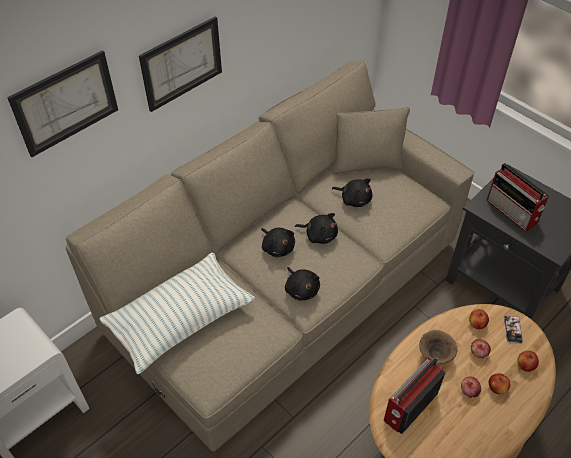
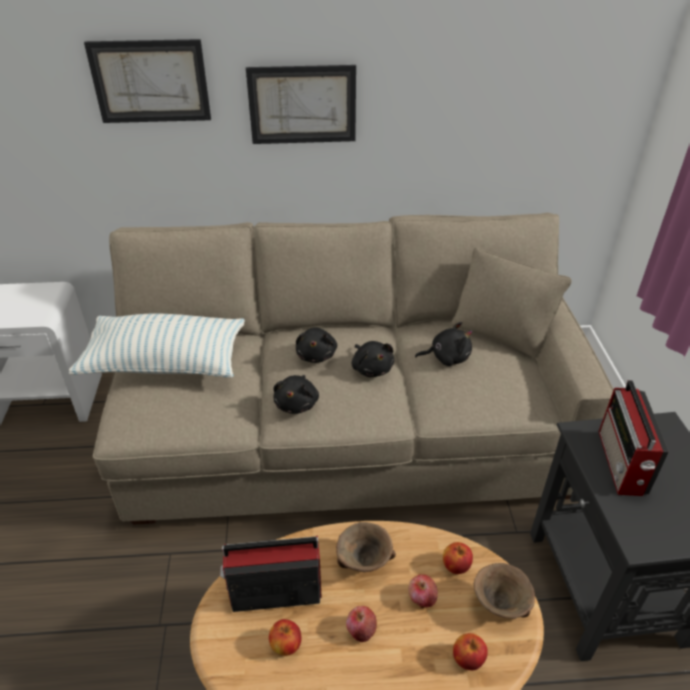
camera: 40 degrees right, 10 degrees down
(354, 199) = (446, 357): black plush toy -> black plush toy turned 75 degrees counterclockwise
(497, 388) = (399, 655): apple -> apple (286, 645)
(513, 330) = (497, 605): phone -> brown bowl

